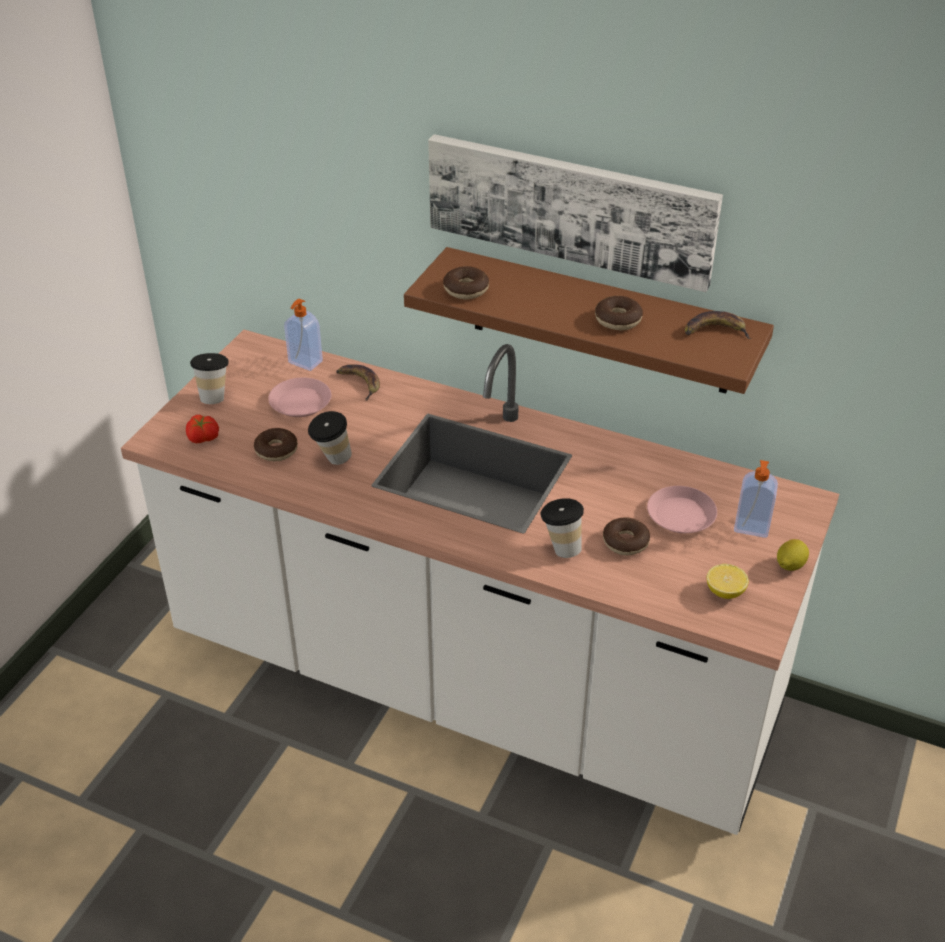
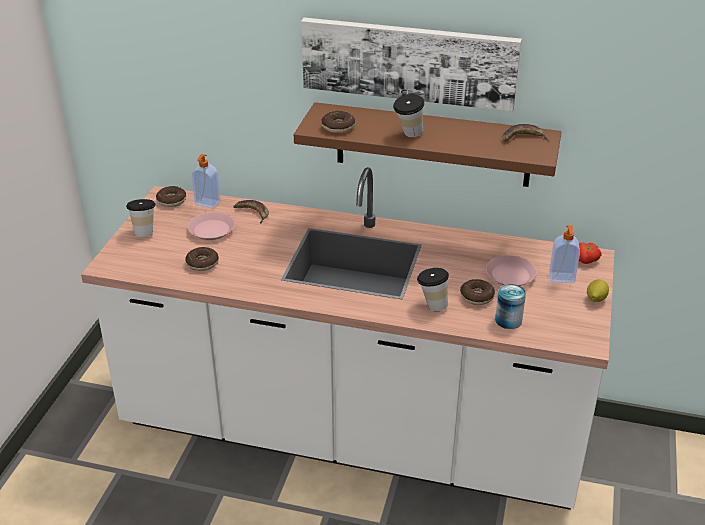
camera: 10 degrees left, 5 degrees down
(202, 438) = (143, 261): tomato -> tomato (585, 260)
(332, 460) = (246, 266): cup -> cup (408, 135)
(618, 320) = (453, 137): donut -> donut (171, 201)
(658, 582) = (508, 320): none -> can
(725, 592) = (556, 321): lemon -> none

